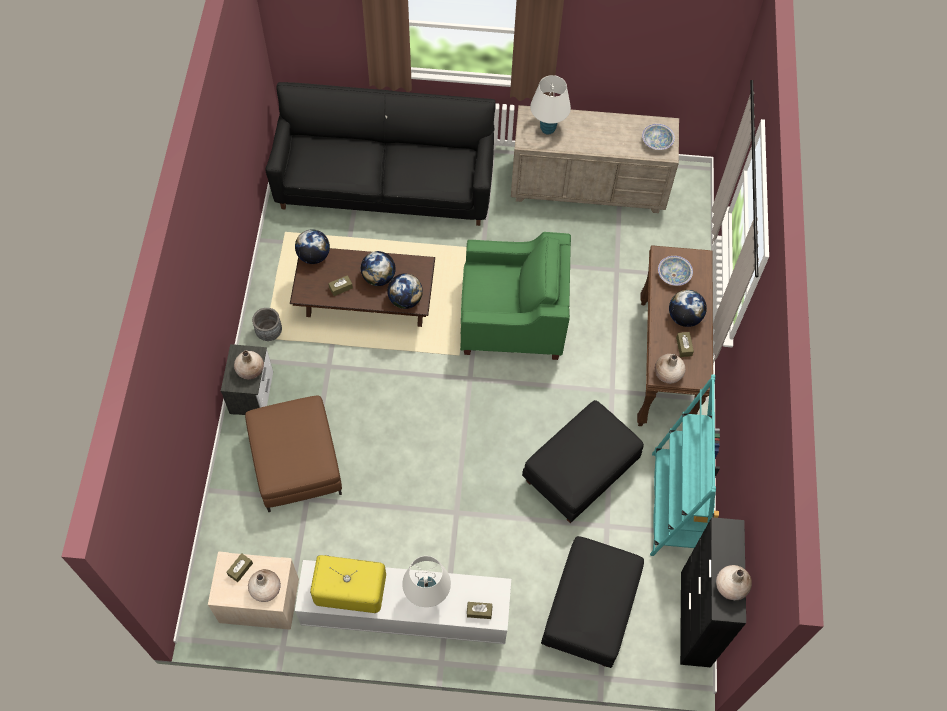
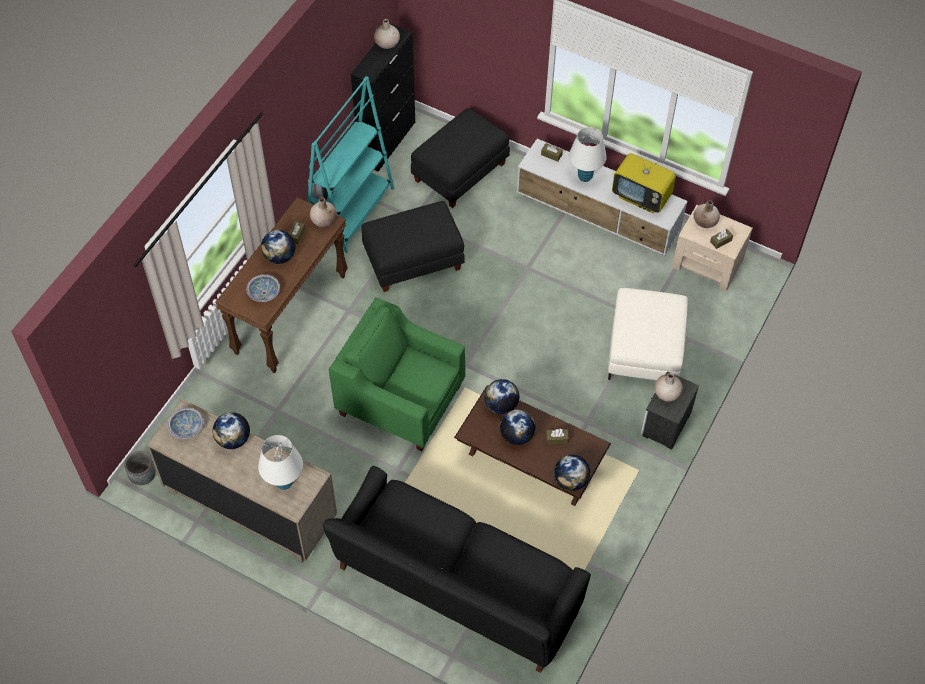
camera: 155 degrees left, 5 degrees down
(269, 332) = (632, 473): grey planter -> grey planter (143, 476)
(296, 463) = (645, 350): brown ottoman -> white ottoman
(611, 146) = (233, 439): none -> globe

